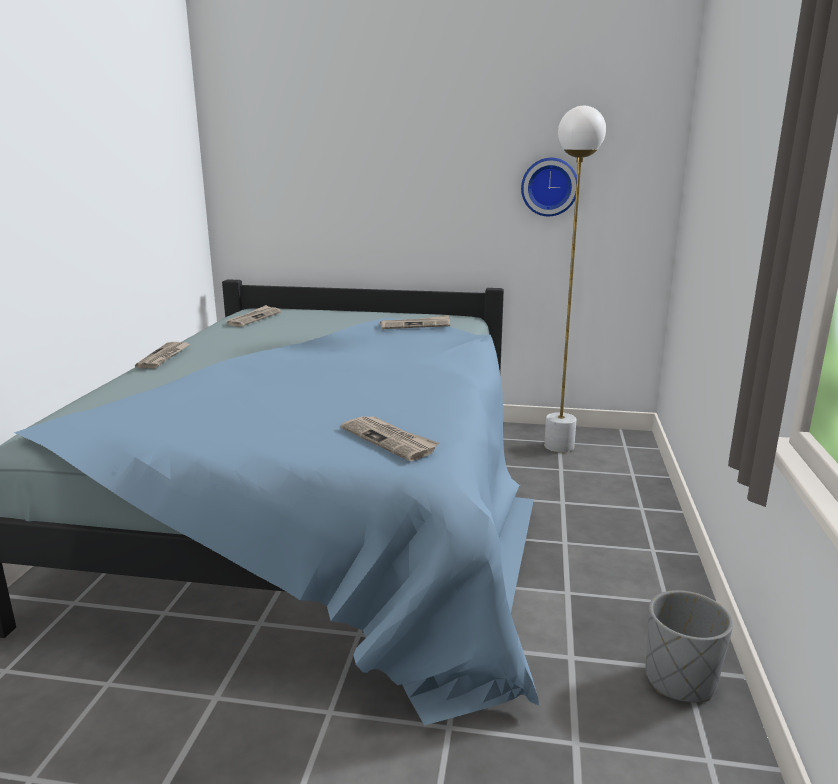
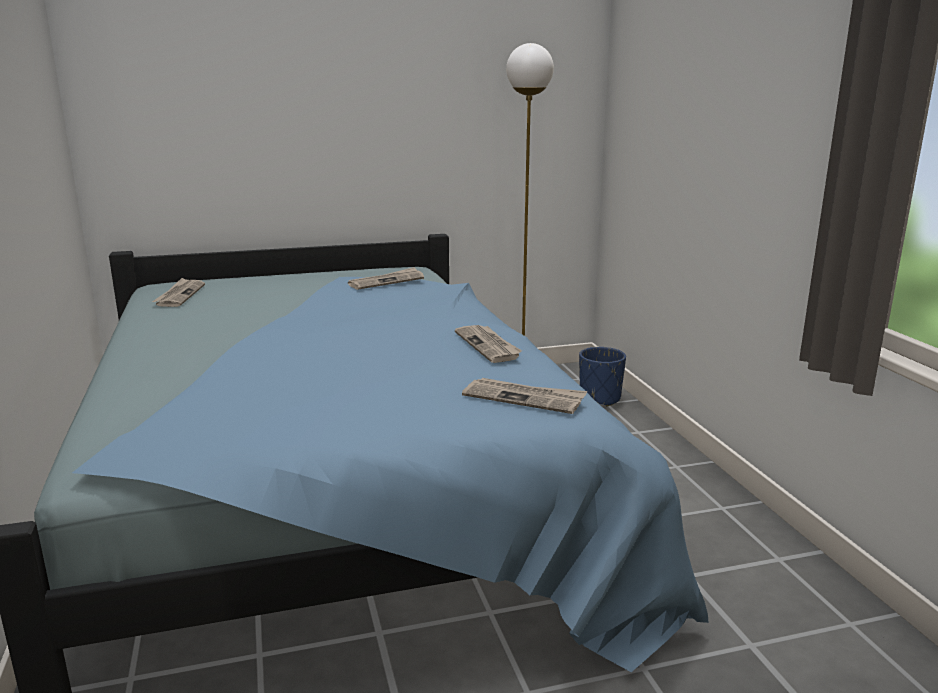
camera: 25 degrees left, 0 degrees up
(164, 357) = (131, 354): newspaper -> newspaper (488, 346)
(549, 187) = (483, 125): wall clock -> none
(630, 469) = (600, 398): none -> blue planter
(680, 680) = (782, 568): grey planter -> none

